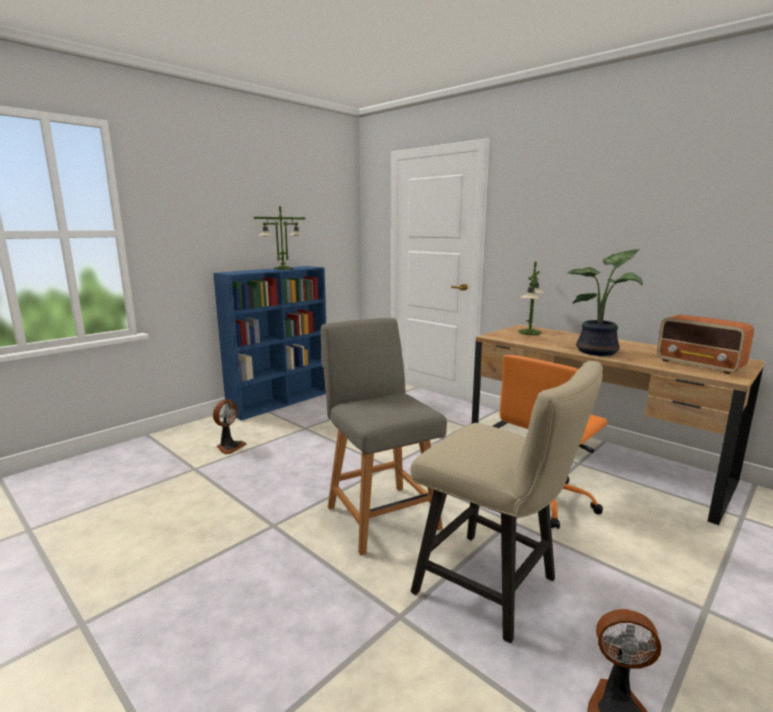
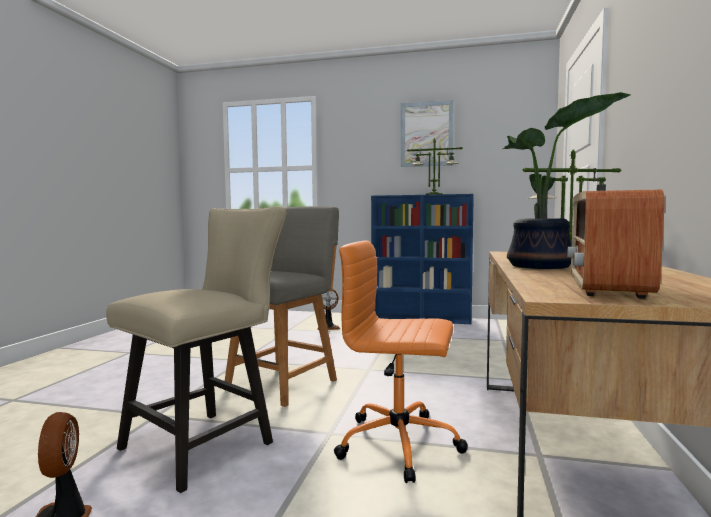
camera: 60 degrees right, 10 degrees down
(260, 197) = (426, 134): none -> picture
(495, 589) = (207, 442): beige chair -> beige chair turned 150 degrees counterclockwise

